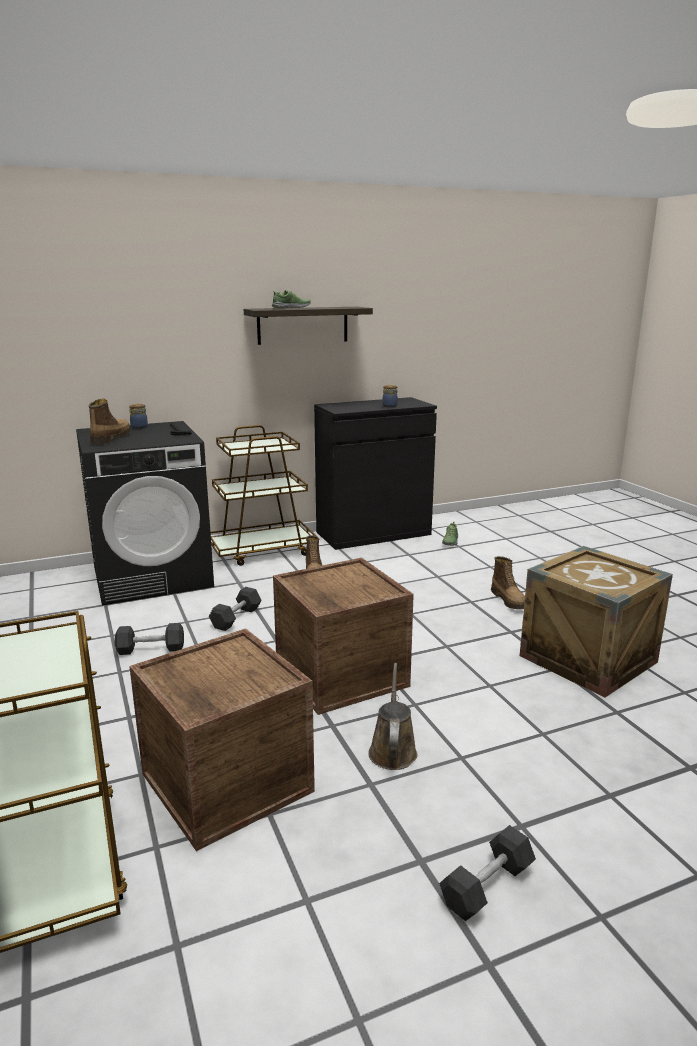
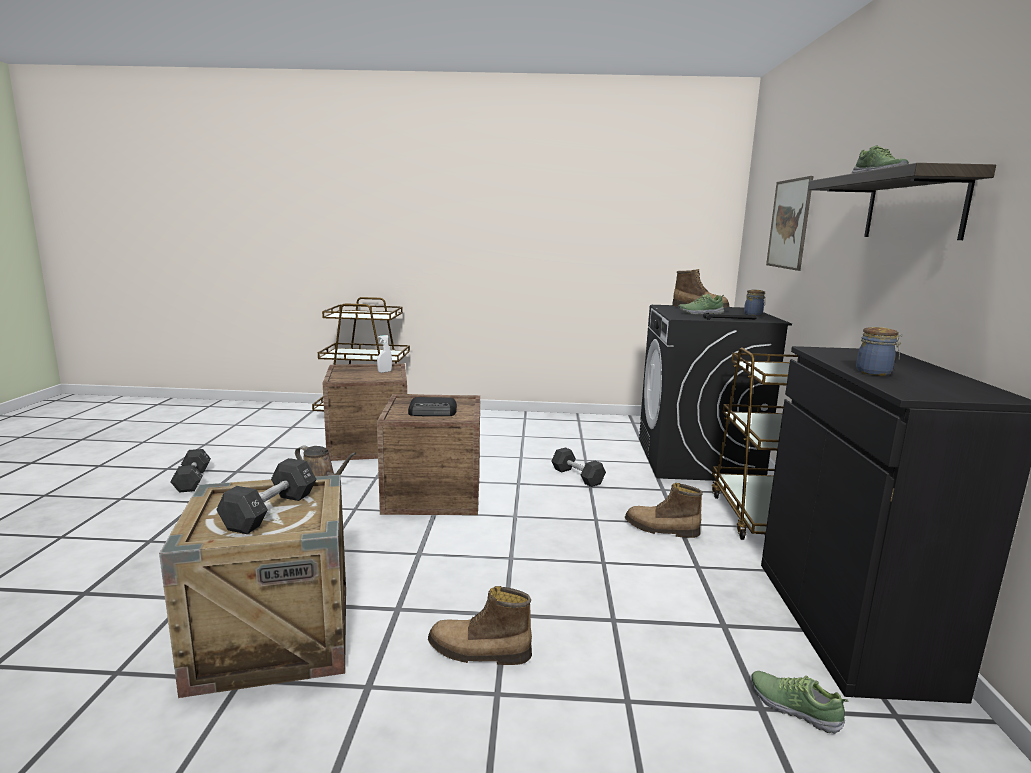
camera: 115 degrees right, 5 degrees down
(118, 341) = (789, 224): none -> picture
(148, 437) = (700, 313): none -> shoe
(151, 649) = (547, 446): black dumbbell -> black dumbbell (270, 511)
(193, 667) = (384, 372): none -> white spray bottle
(350, 583) = (433, 412): none -> radio

